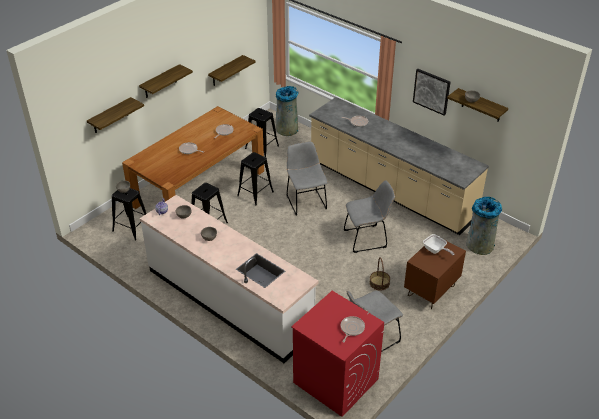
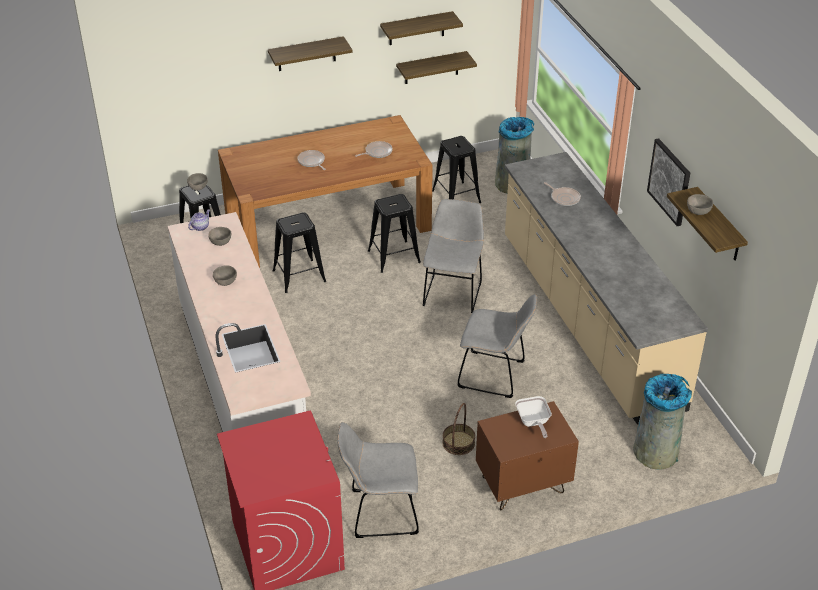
camera: 30 degrees right, 0 degrees up
(110, 116) = (214, 80): shelf -> shelf (416, 28)
(351, 329) = (288, 470): frying pan -> none

